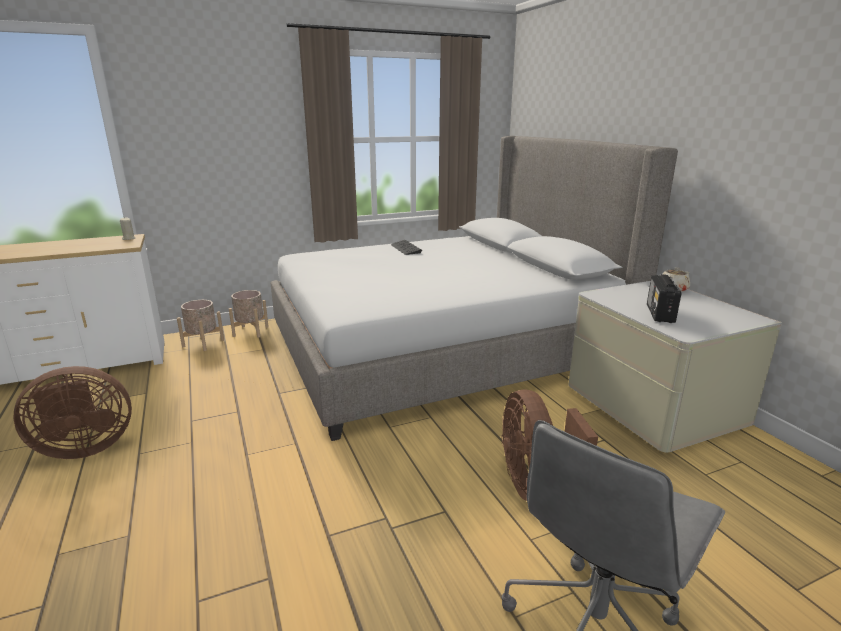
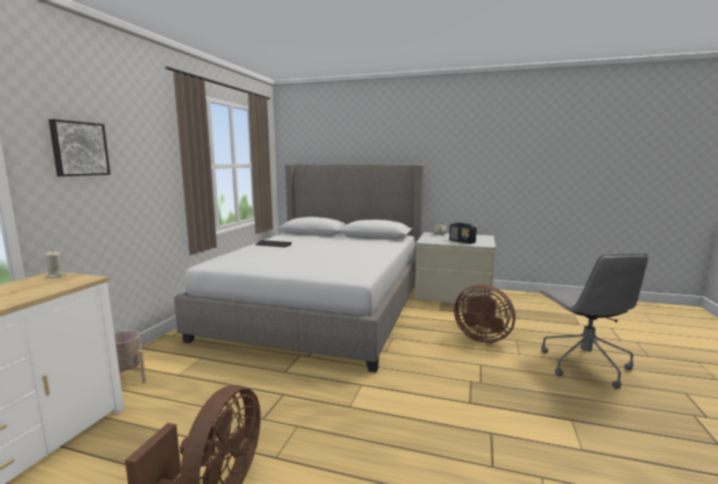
camera: 50 degrees left, 10 degrees down
(187, 125) = (79, 149): none -> picture
(251, 331) = (156, 354): beige planter -> none

